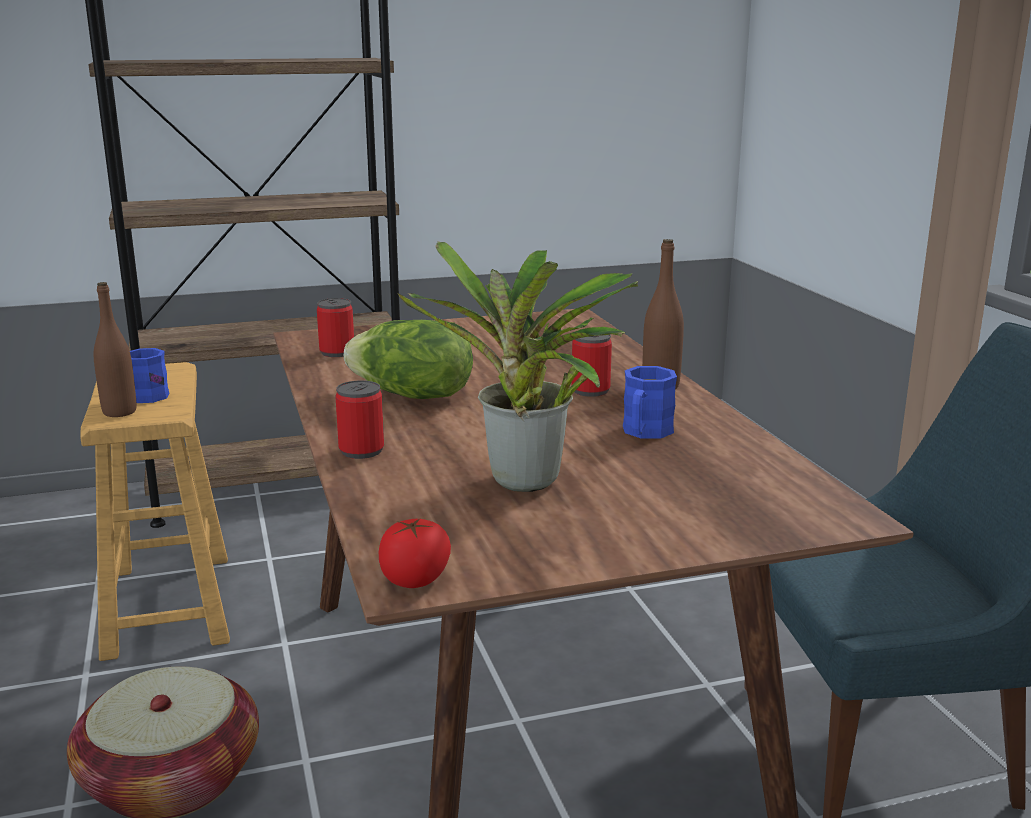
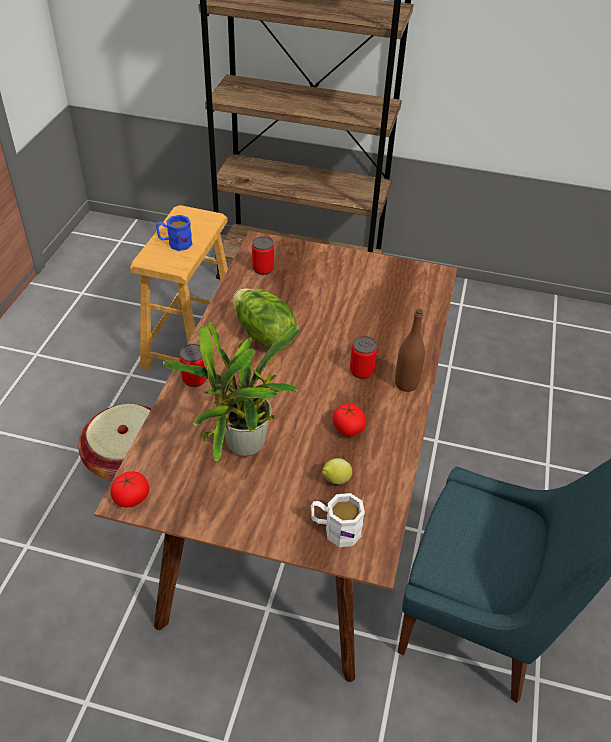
camera: 30 degrees right, 25 degrees up
(119, 412) = (157, 255): brown bottle -> none
(644, 433) = (348, 429): blue mug -> tomato
(696, 474) = (335, 480): none -> lemon
(763, 510) = (335, 529): none -> white mug

